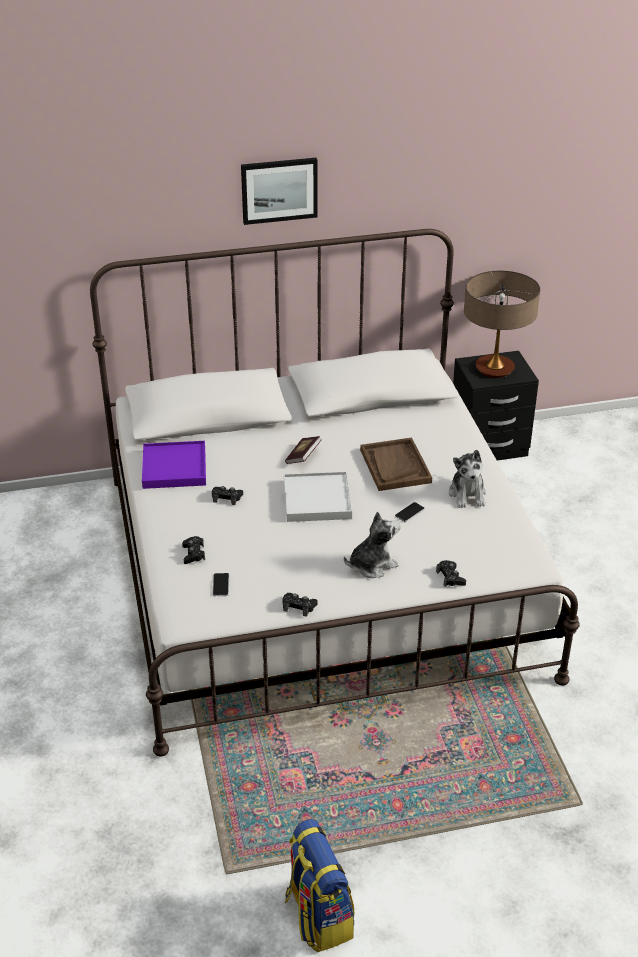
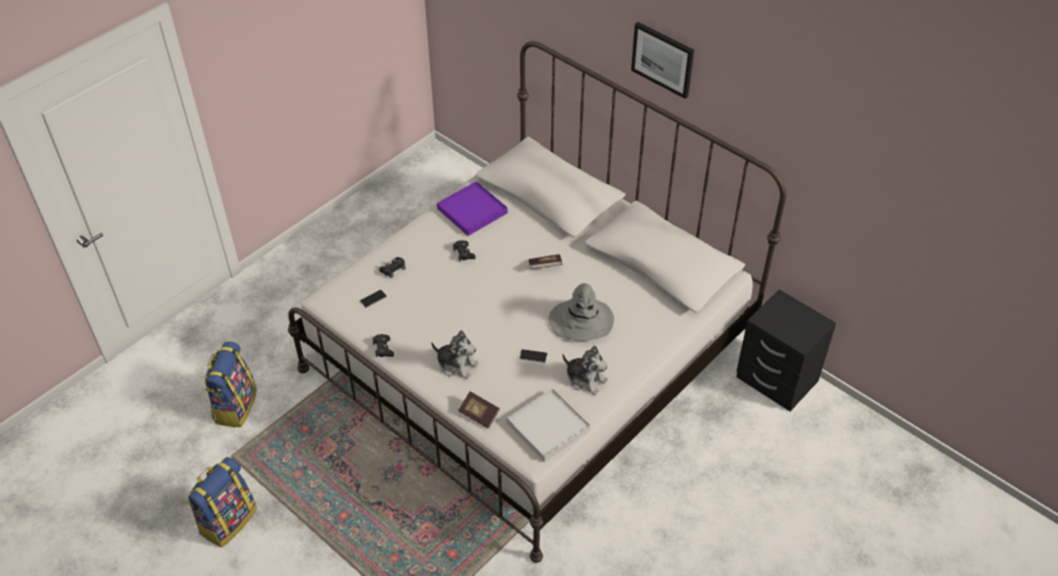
camera: 55 degrees right, 10 degrees up
(153, 838) = (235, 406): none -> backpack
(317, 500) = (502, 300): white tray -> white tray (548, 427)
(395, 466) = (581, 321): brown tray -> grey hat
(450, 577) = (479, 414): black game controller -> book
(467, 494) = (585, 379): plush toy -> plush toy turned 105 degrees counterclockwise
(494, 369) = (790, 320): table lamp -> none

